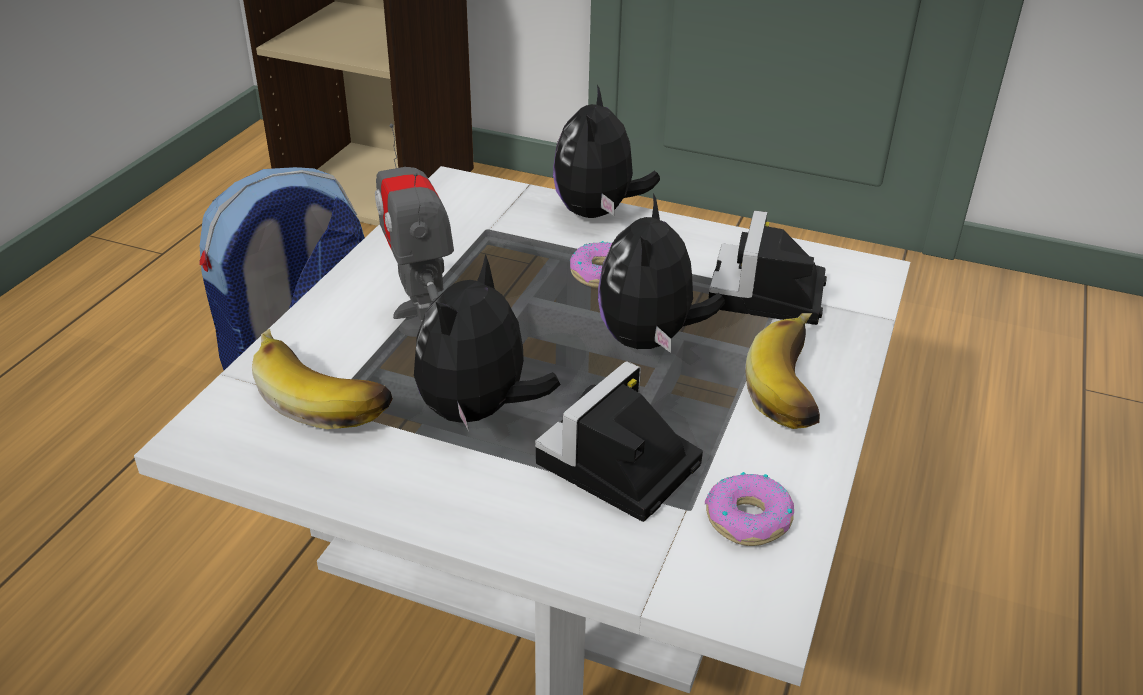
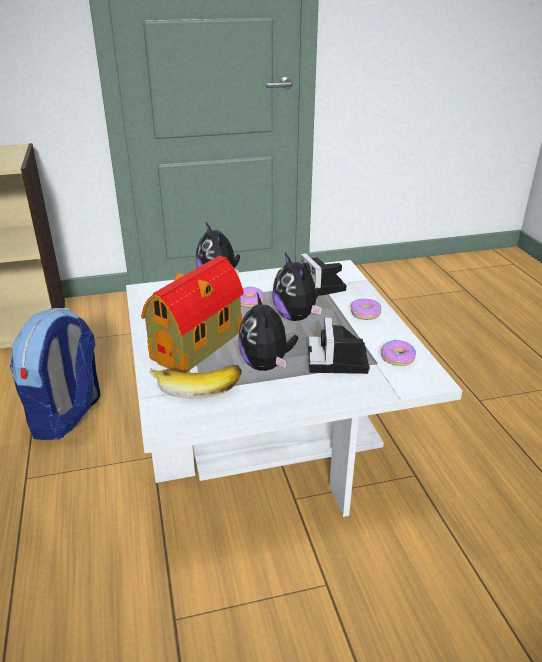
camera: 35 degrees left, 5 degrees down
(421, 319) = (199, 344): toy robot -> toy house
(797, 390) = (365, 313): banana -> donut

